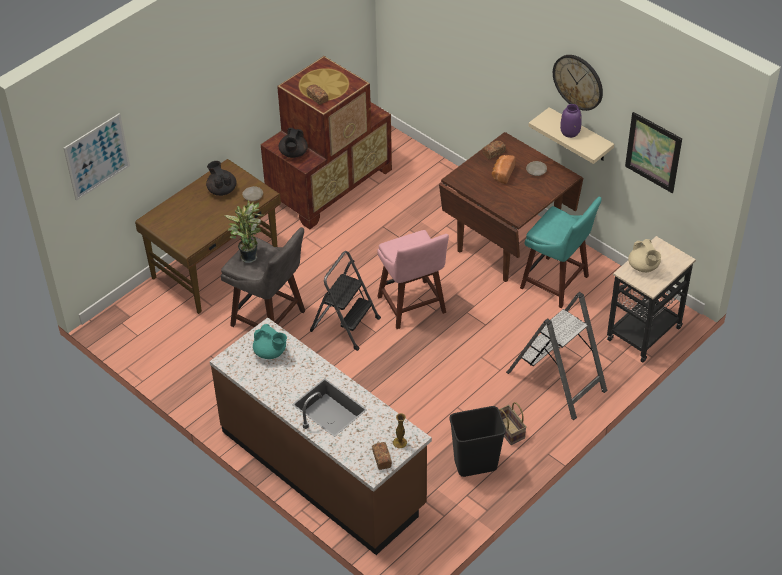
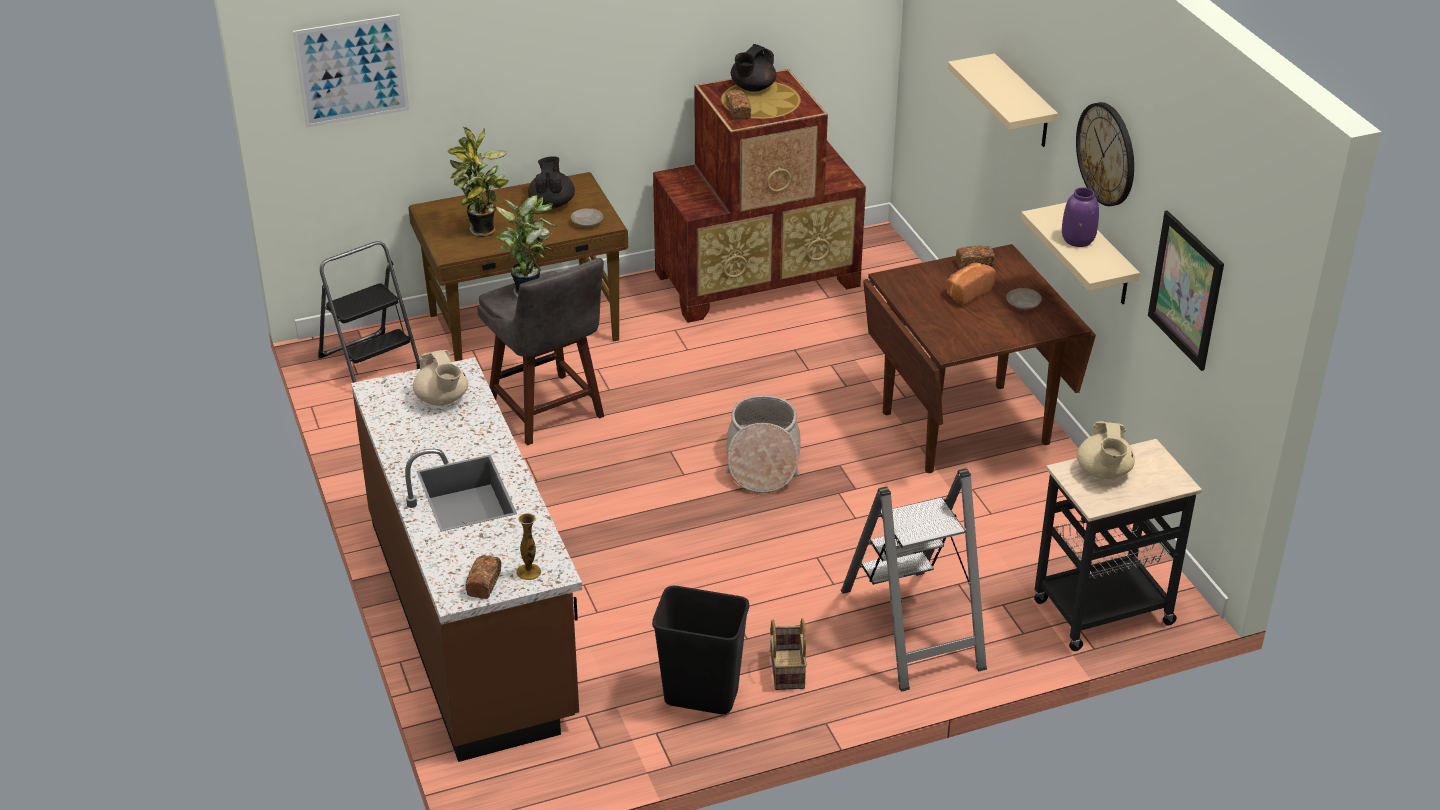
camera: 25 degrees right, 10 degrees down
(196, 225) = (483, 232): none -> potted plant
(270, 352) = (442, 399): turquoise teapot -> beige teapot
(293, 153) = (689, 194): black teapot -> black teapot (752, 88)
(342, 323) = (645, 448): black step ladder -> black step ladder (369, 361)
(413, 307) = (762, 461): pink chair -> basket
(500, 53) = (1023, 103): none -> beige shelf
(557, 283) = (1008, 501): turquoise chair -> none

